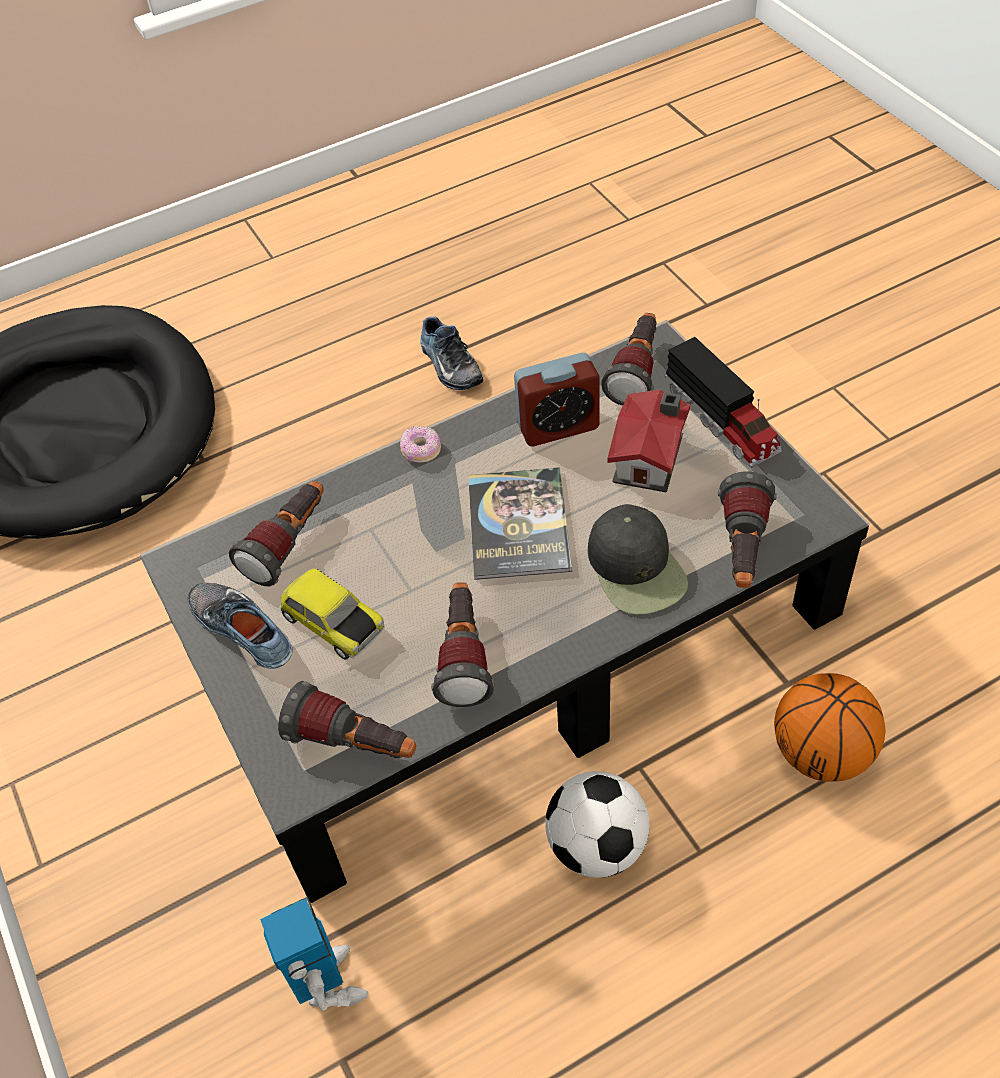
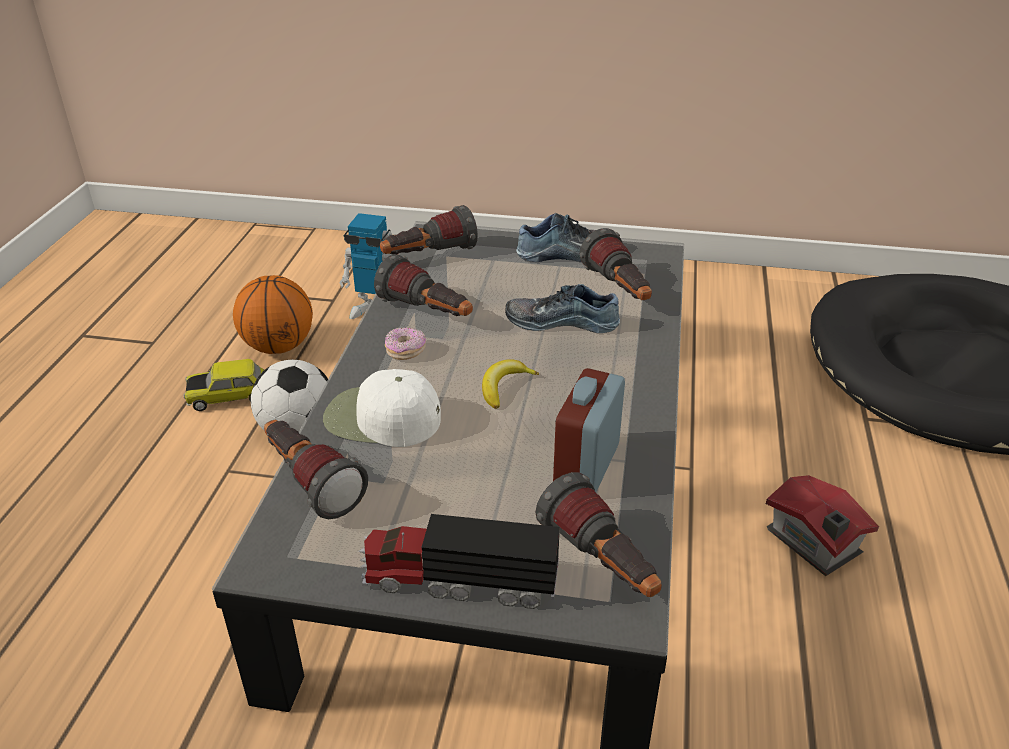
camera: 125 degrees right, 15 degrees down
(332, 623) = (526, 281): toy car -> toy car (229, 395)
(421, 451) = (648, 380): donut -> donut (405, 351)
(448, 365) = (894, 636): shoe -> shoe (562, 321)
(518, 524) = (504, 387): book -> banana
(637, 568) = (381, 418): black cap -> white cap
(651, 458) = (476, 497): toy house -> toy house (813, 544)
(821, 753) = (184, 580): basketball -> basketball (279, 346)

